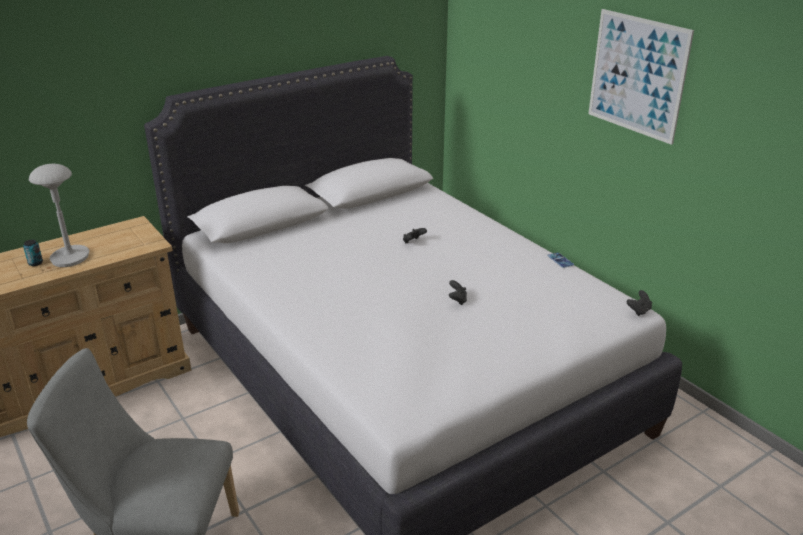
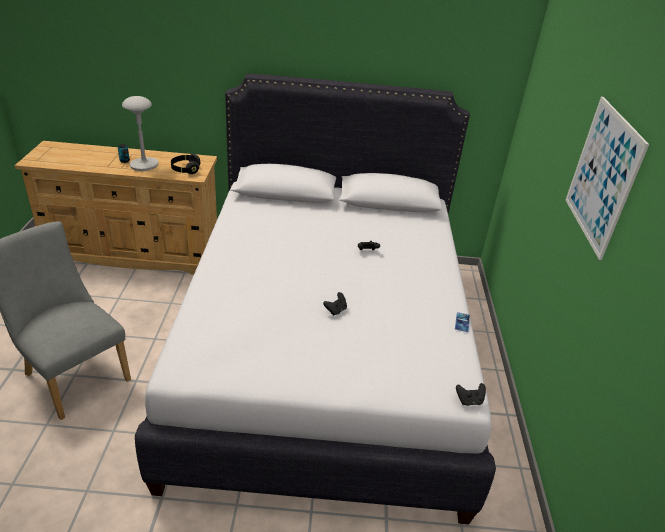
camera: 35 degrees right, 5 degrees up
(130, 242) = (186, 169): none -> black headphones

